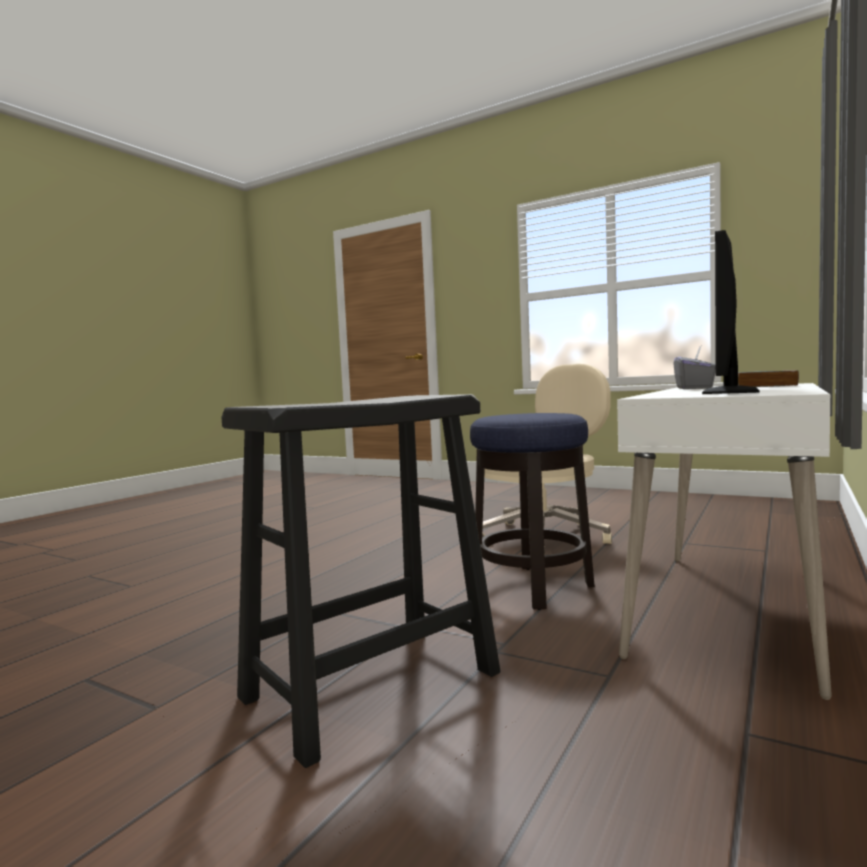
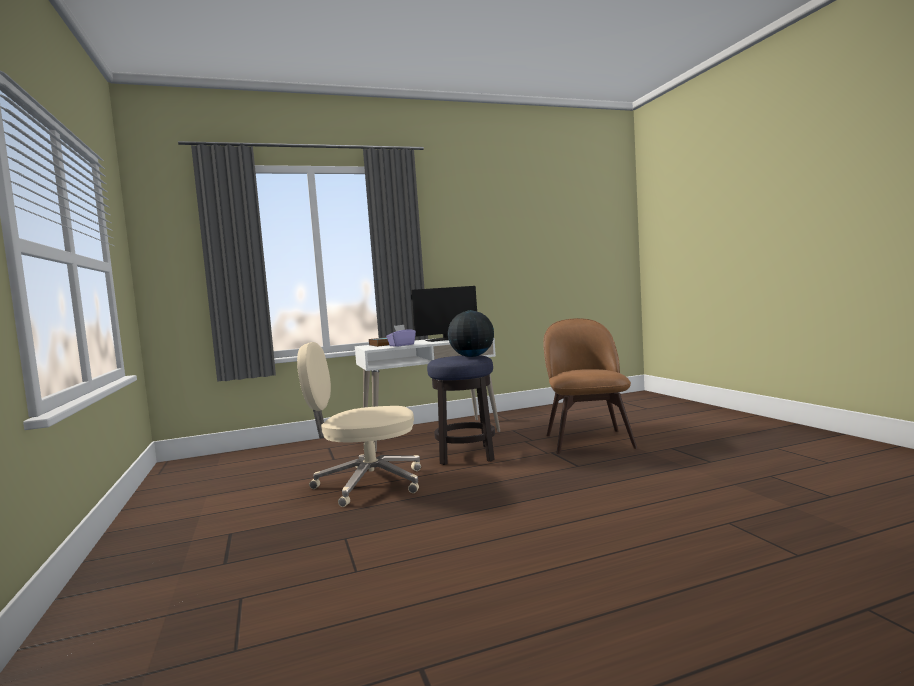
camera: 140 degrees left, 0 degrees up
(370, 685) = (588, 440): black stool -> brown chair
(509, 415) = (472, 356): none -> globe
(695, 388) = (401, 345): grey tissue box -> purple tissue box

